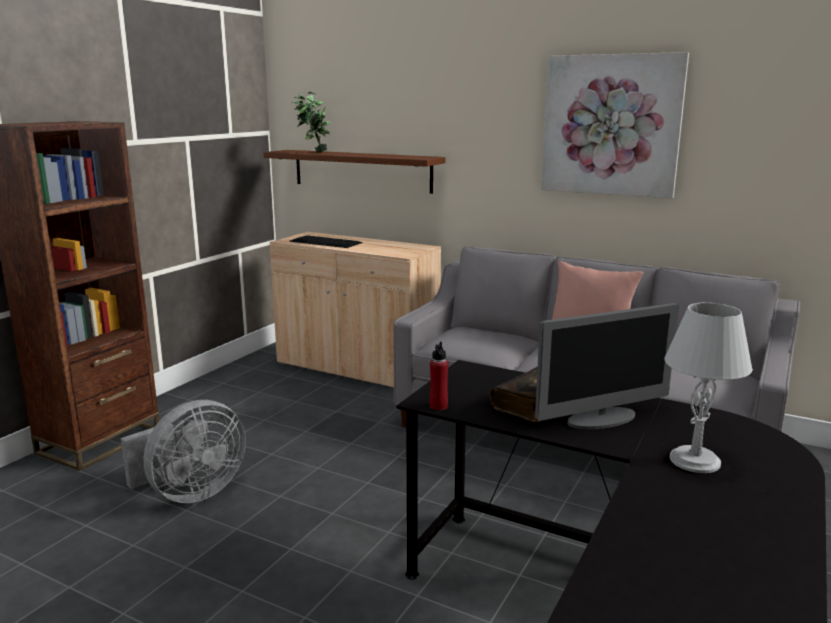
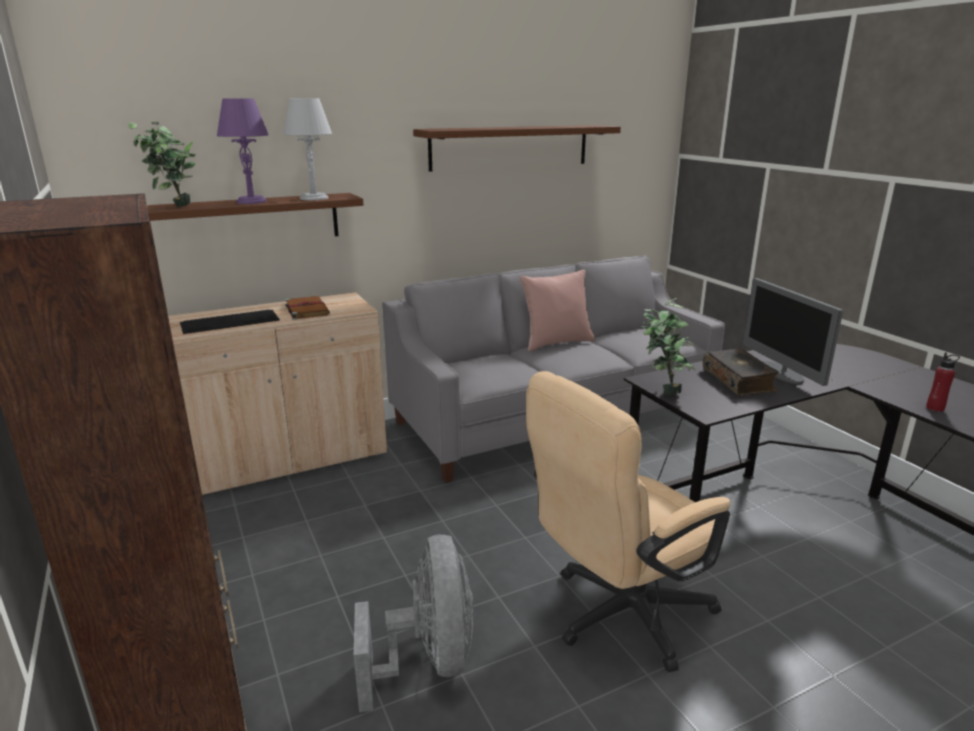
camera: 55 degrees left, 5 degrees up
(304, 556) = (618, 616): none -> beige office chair
(361, 154) = (252, 201): none -> purple table lamp
(378, 247) = (306, 310): none -> brown book
(438, 406) = (721, 411): red bottle -> red bottle (935, 408)
(451, 377) = (662, 390): none -> potted plant
(602, 419) = (780, 373): monitor -> monitor turned 150 degrees clockwise
(610, 125) = (510, 147): picture -> brown shelf
(694, 460) = (856, 372): grey table lamp -> grey table lamp (313, 198)

